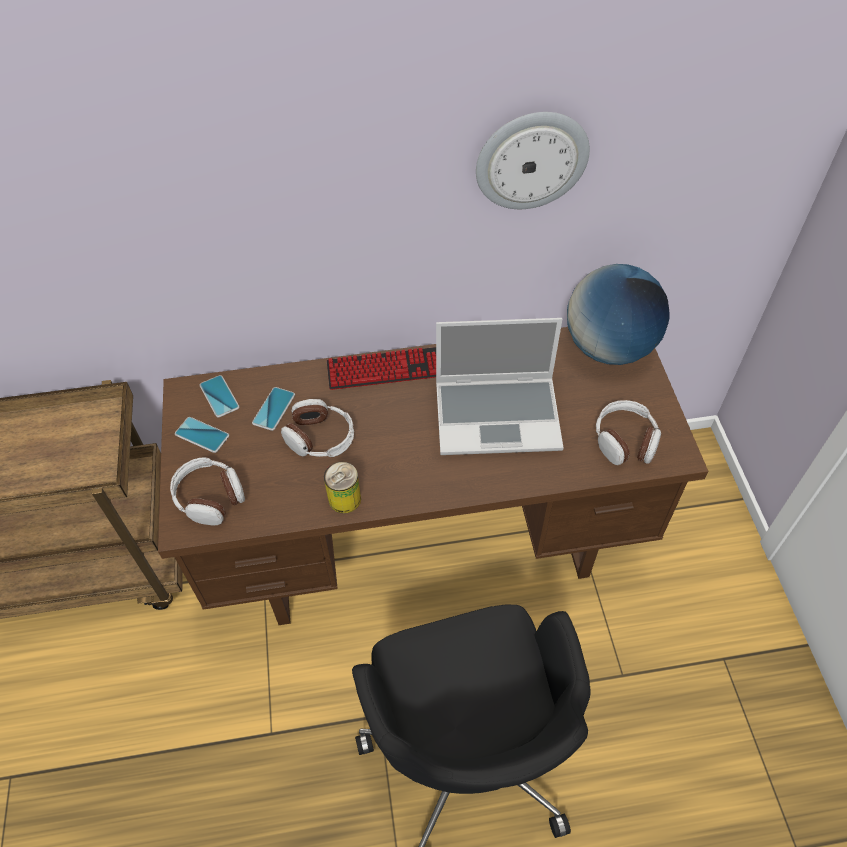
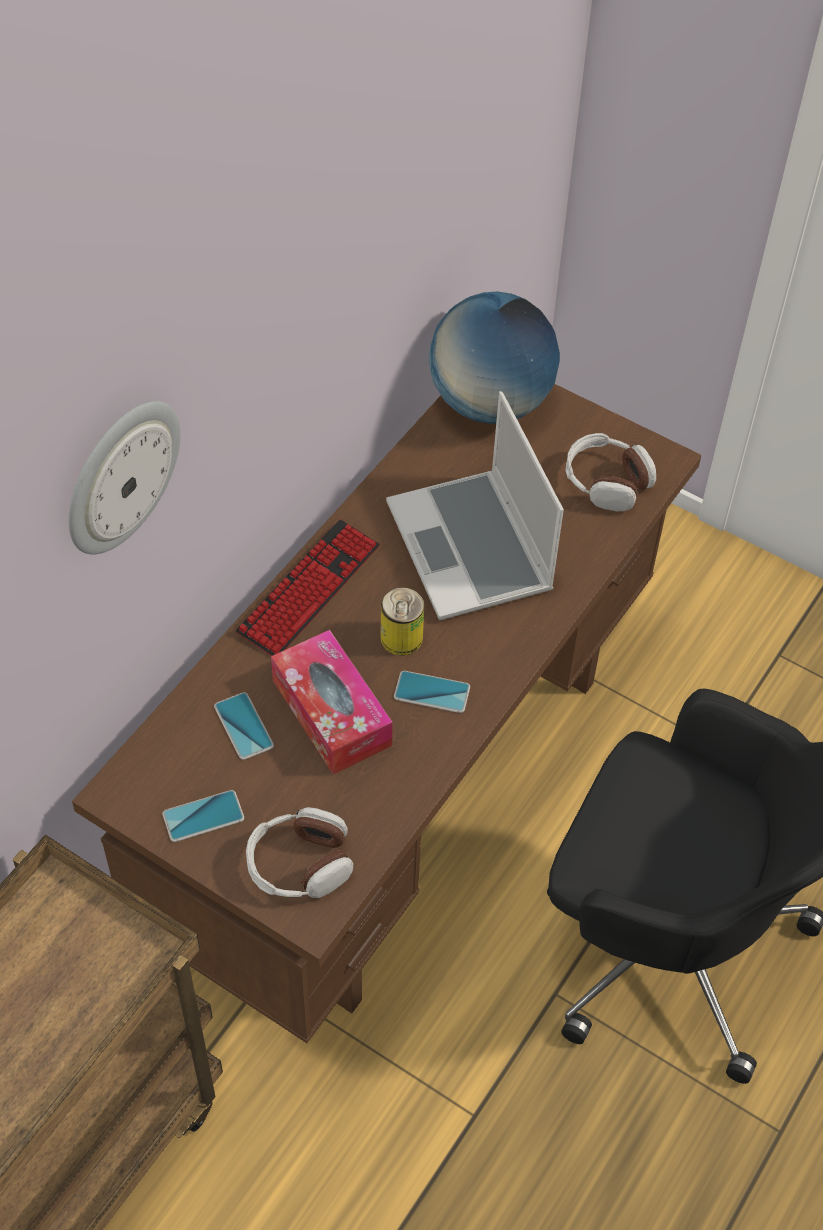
camera: 50 degrees left, 0 degrees up
(219, 396) = (165, 764): phone -> phone (432, 692)
(320, 438) = (331, 713): headphones -> tissue box
(344, 499) = (433, 747): can -> can (401, 638)
(499, 415) = (472, 549): laptop -> laptop turned 120 degrees clockwise
(531, 160) = (376, 239): wall clock -> wall clock (120, 475)

